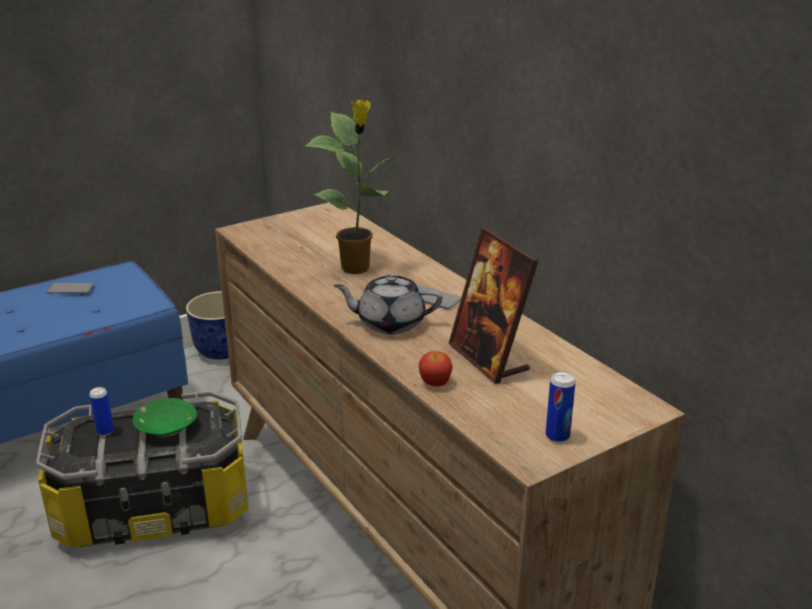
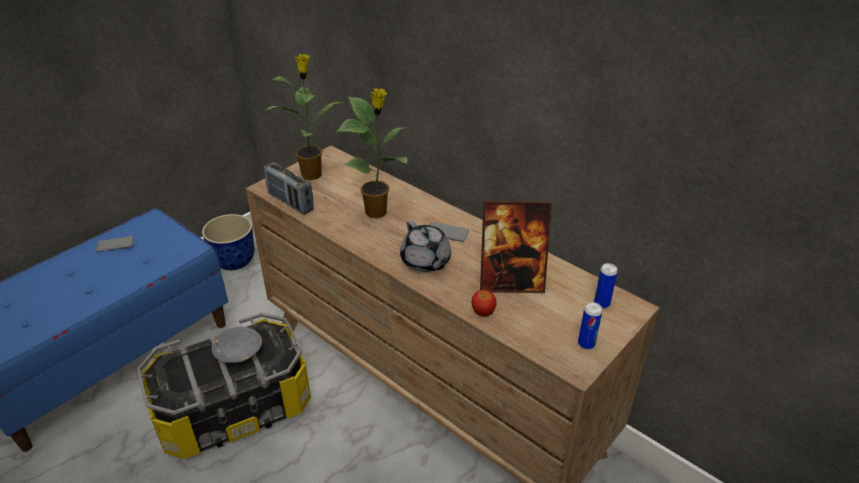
camera: 15 degrees left, 10 degrees up
(105, 431) = (190, 365): can -> can (601, 303)
(165, 428) = (238, 353): green bowl -> grey bowl
(258, 247) = (290, 202): none -> radio
(299, 224) = (312, 174): none -> potted plant
(389, 323) = (426, 261): grey teapot -> grey teapot turned 105 degrees counterclockwise
(488, 358) = (511, 283): picture frame -> picture frame turned 45 degrees counterclockwise

